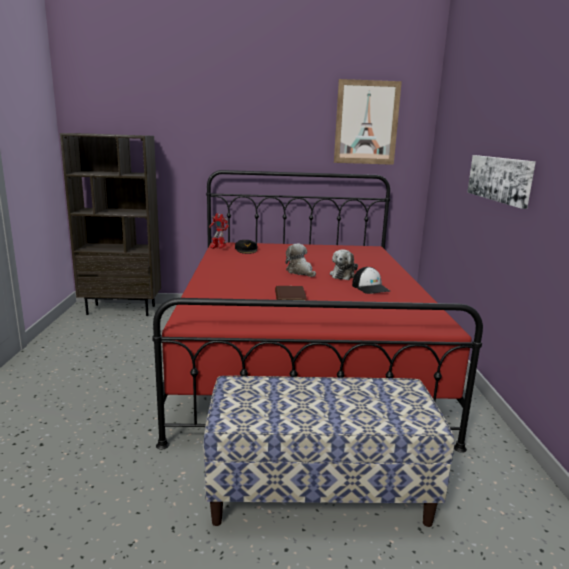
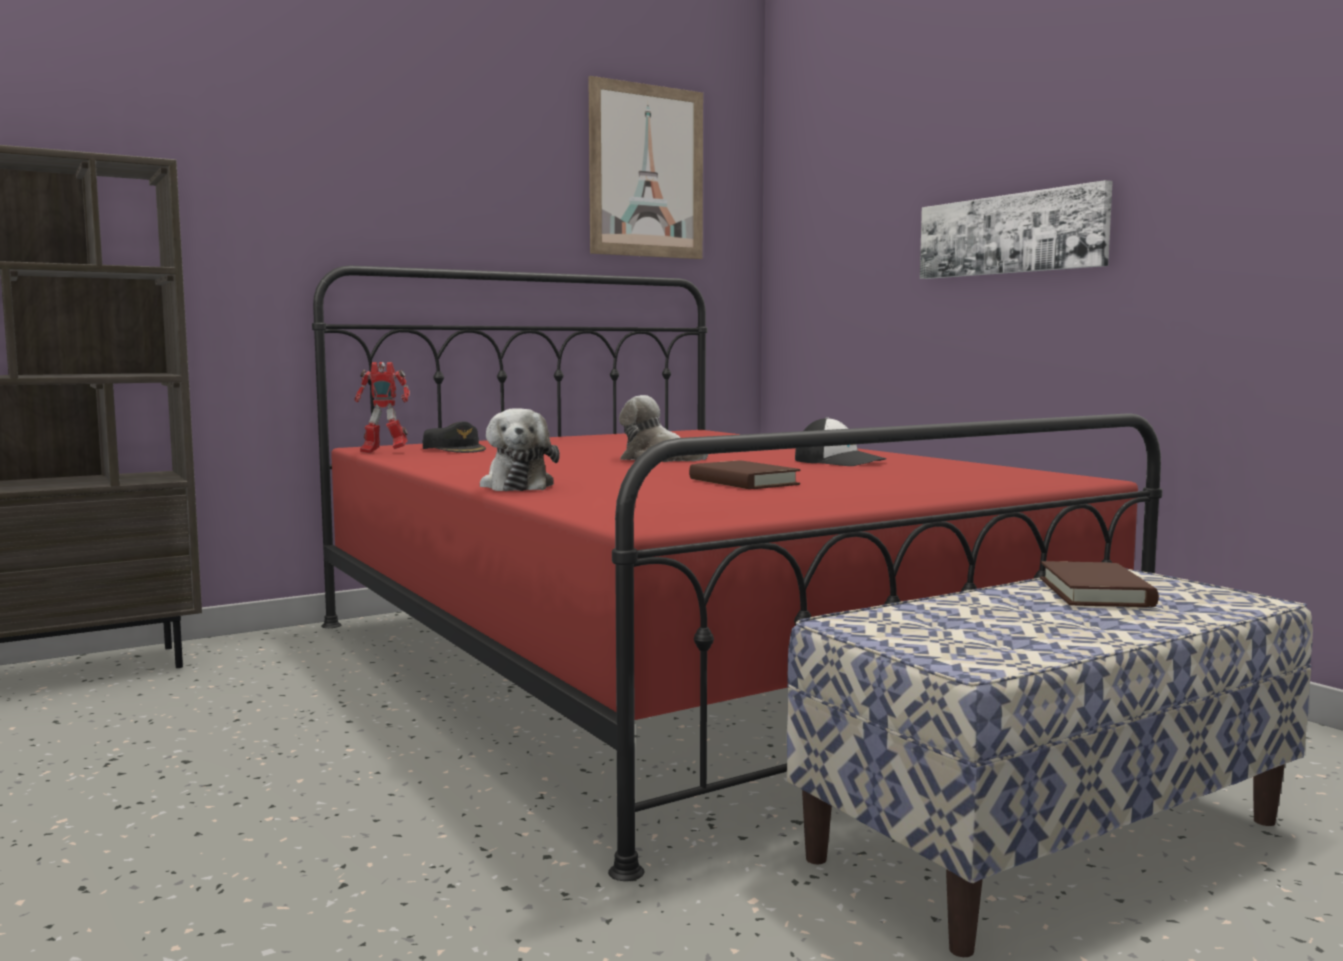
camera: 30 degrees left, 10 degrees down
(343, 275) = (747, 456): plush toy -> plush toy (517, 485)
(366, 395) = (1095, 592): none -> brown book

